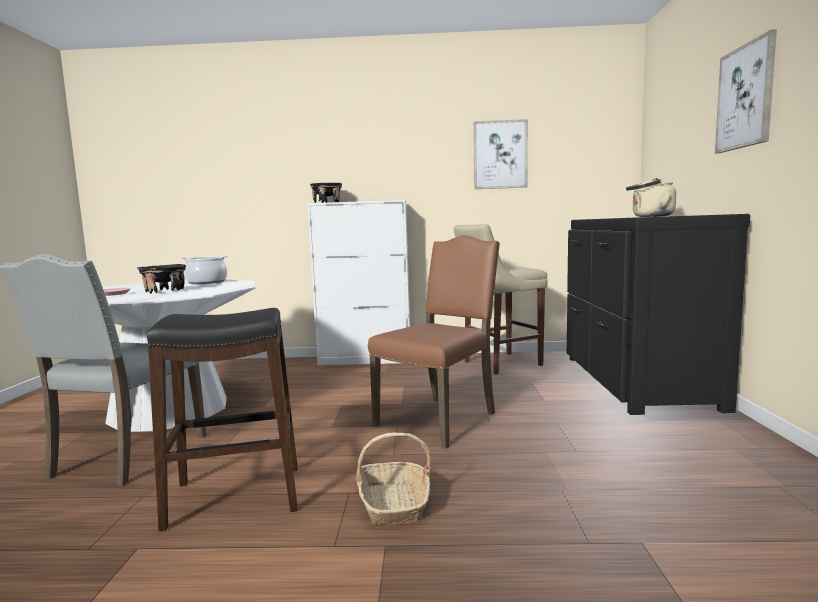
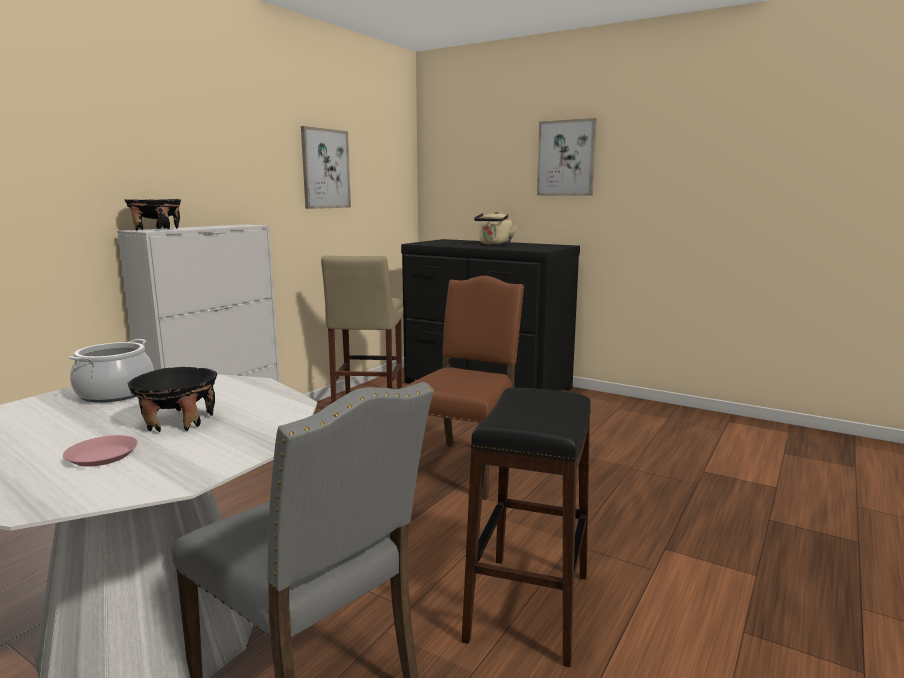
camera: 60 degrees left, 5 degrees up
(393, 503) = (606, 529): basket -> none
(439, 419) = (463, 467): brown chair -> brown chair turned 45 degrees clockwise

